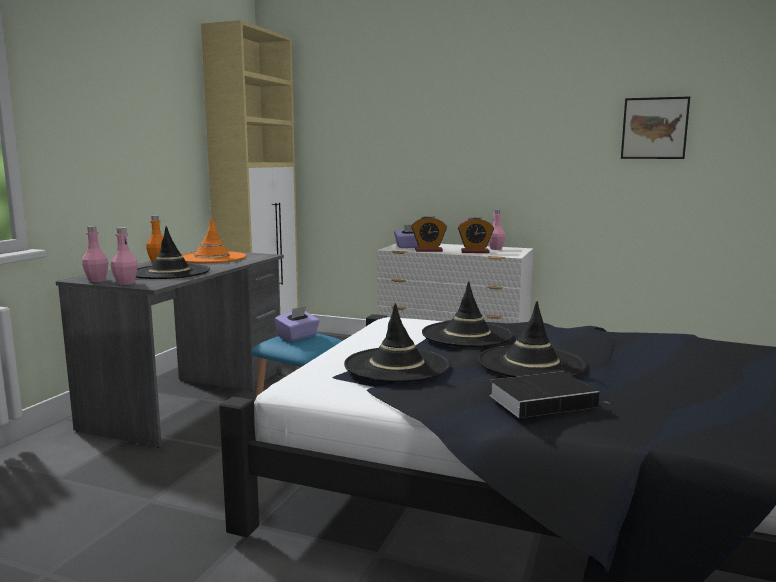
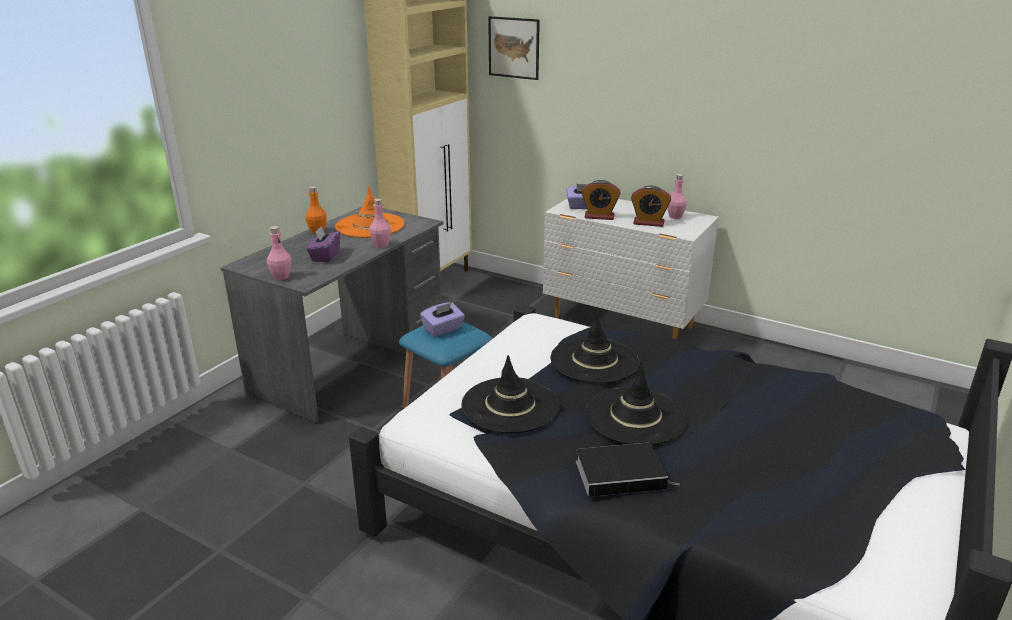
camera: 10 degrees right, 15 degrees up
(96, 280) = (256, 269): pink bottle -> pink bottle (381, 245)
(170, 272) = (325, 256): black hat -> purple tissue box
(654, 128) = (870, 97): picture -> picture (514, 47)

